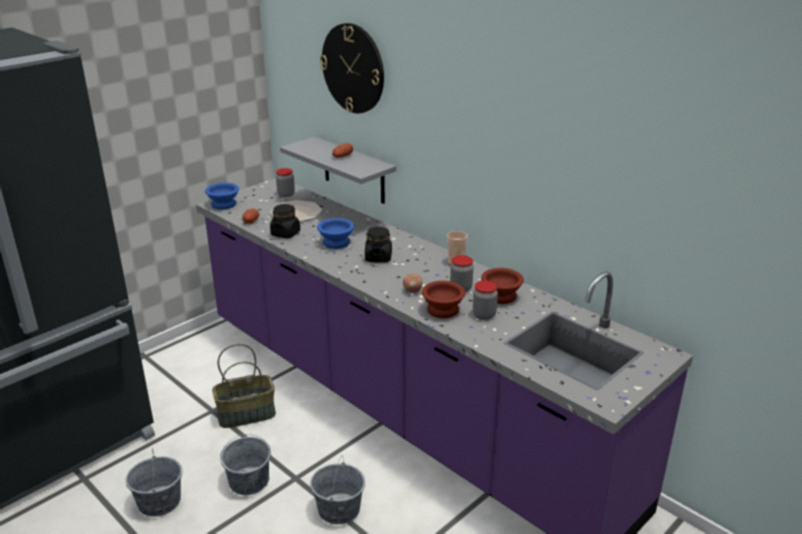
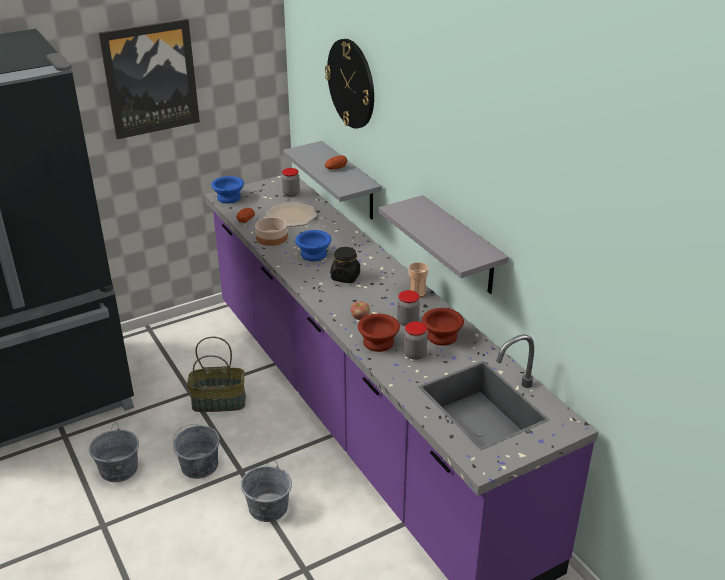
camera: 15 degrees right, 5 degrees up
(134, 83) = (150, 78): none -> picture
(285, 233) = (271, 238): black jar -> bowl
(504, 205) = (461, 246): none -> grey shelf

